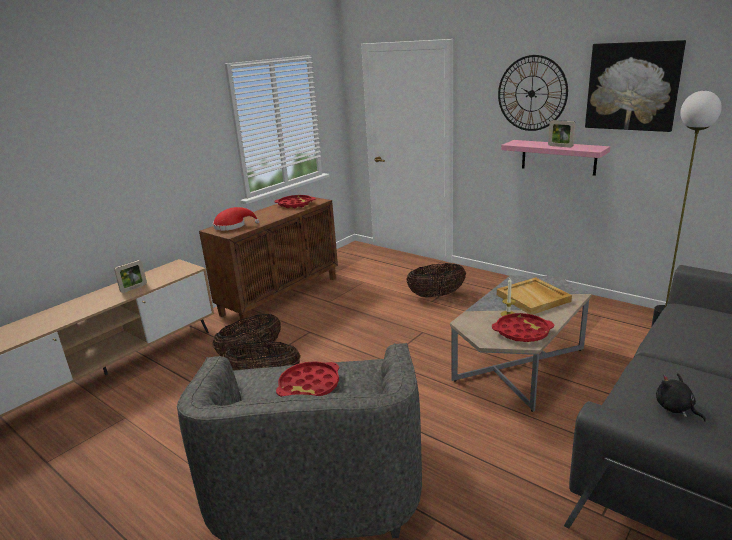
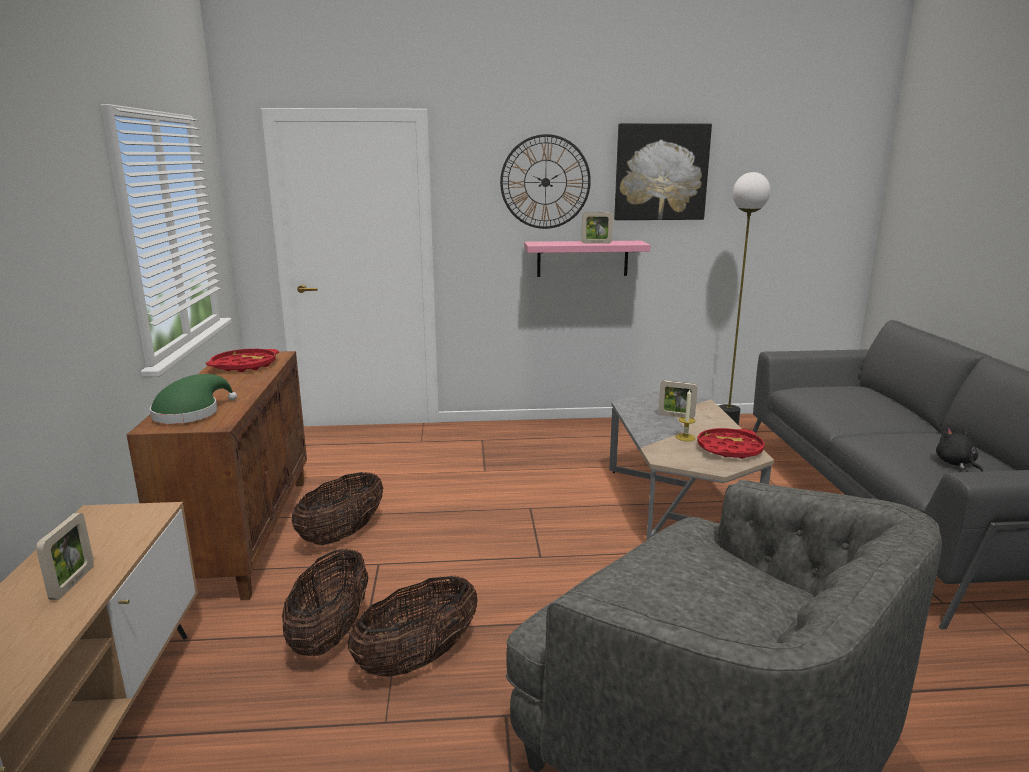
camera: 45 degrees left, 5 degrees down
(232, 226) = (190, 413): red hat -> green hat
(309, 386) = (679, 587): red tray -> none
(436, 295) = (479, 462): basket -> basket (342, 534)
(533, 298) = (676, 416): beige tray -> picture frame
(675, 408) = (956, 463): black plush toy -> black plush toy turned 60 degrees clockwise

